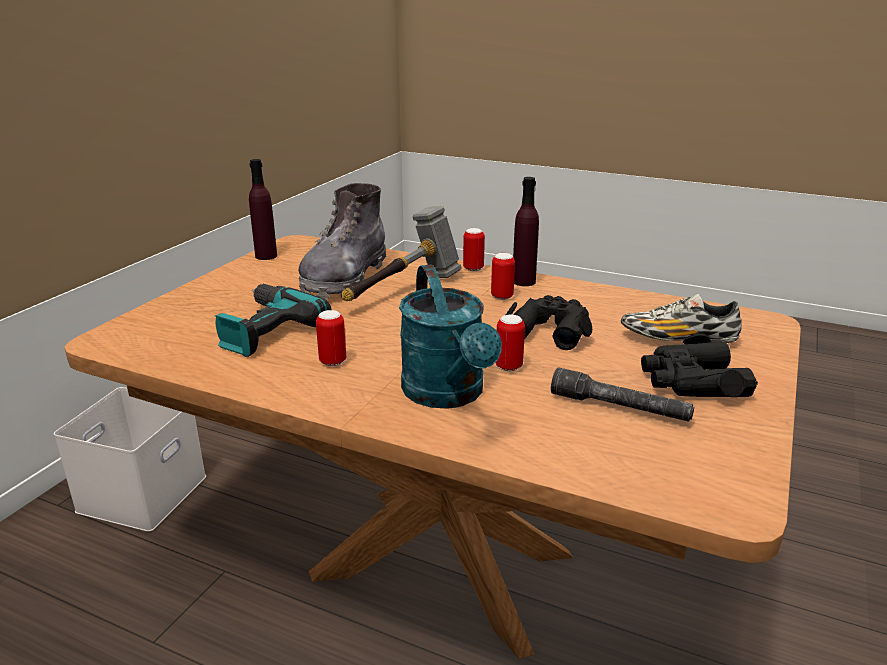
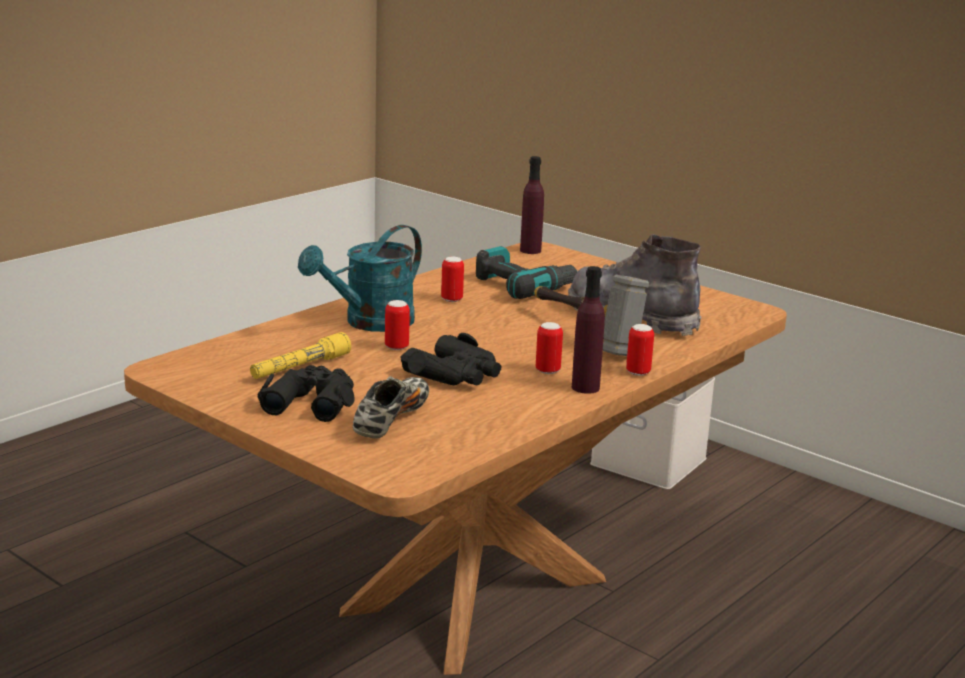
camera: 105 degrees right, 5 degrees down
(266, 256) = (712, 297): purple bottle -> purple bottle (530, 250)
(448, 395) = (370, 323): turquoise watering can -> turquoise watering can turned 45 degrees counterclockwise
(619, 408) = (300, 368): grey flashlight -> yellow flashlight

